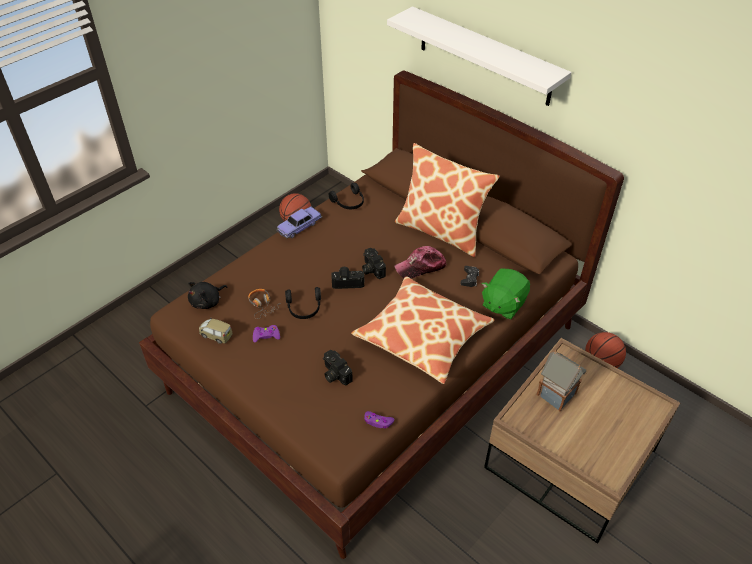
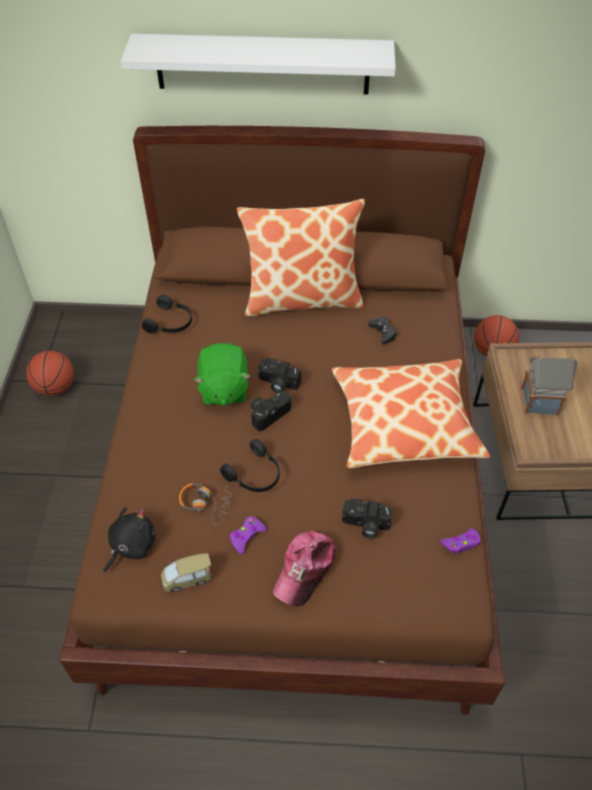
camera: 40 degrees left, 5 degrees up
(207, 302) = (131, 545): black plush toy -> black plush toy turned 150 degrees counterclockwise
(299, 226) = (144, 384): toy car -> none
(421, 267) = (324, 349): cap -> cap (305, 569)
(503, 304) = (439, 340): green plush toy -> green plush toy (223, 389)

